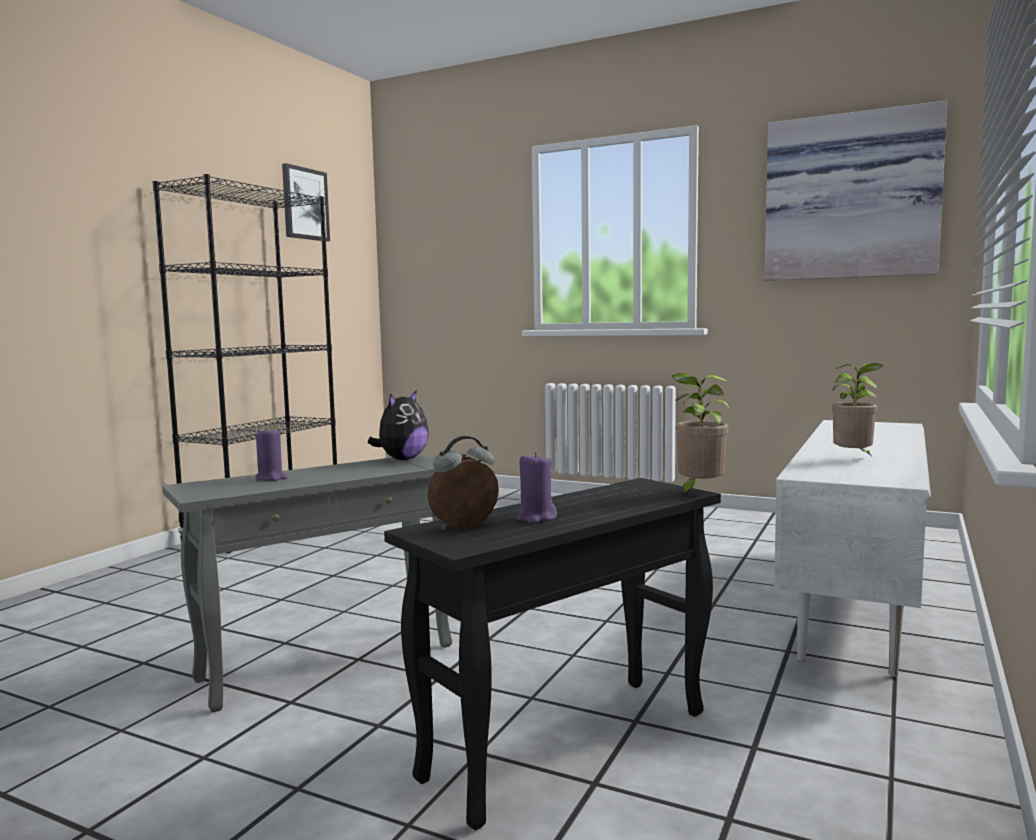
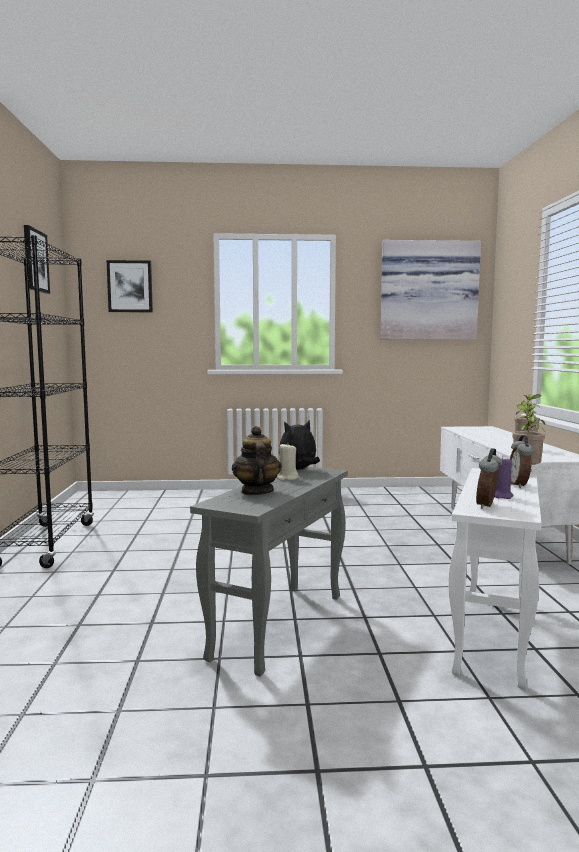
camera: 30 degrees left, 0 degrees up
(271, 478) = (256, 492): purple candle -> teapot
(357, 467) = (287, 478): none -> beige candle
(402, 459) = (298, 470): plush toy -> plush toy turned 120 degrees counterclockwise
(438, 226) = (130, 286): none -> picture
(568, 745) = (493, 634): black side table -> white side table
(620, 508) = (520, 485): none -> alarm clock

